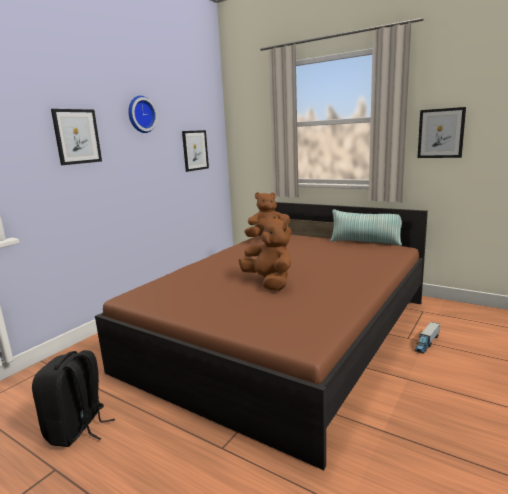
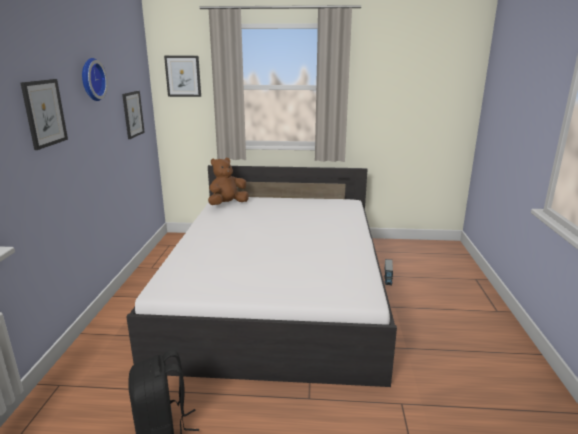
camera: 30 degrees left, 5 degrees up
(269, 283) = (281, 250): brown plush toy -> none
(283, 333) = (276, 293): brown bed -> white bed
(365, 242) = (317, 198): pillow -> none
(441, 133) = (372, 103): picture -> picture (183, 76)

